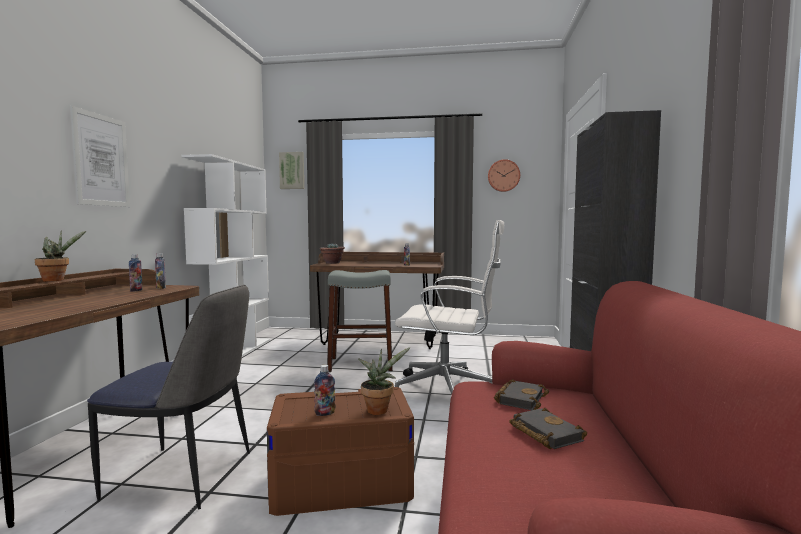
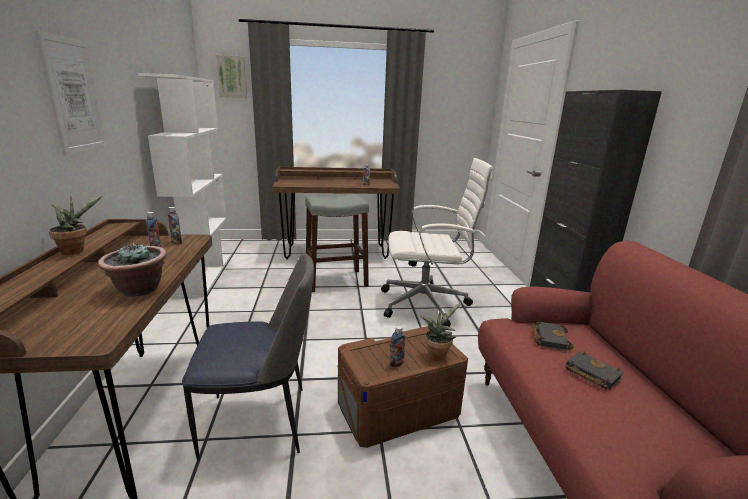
camera: 15 degrees left, 15 degrees up
(332, 263) = (289, 181): potted plant -> potted plant (139, 290)
(503, 175) = (447, 95): wall clock -> none

